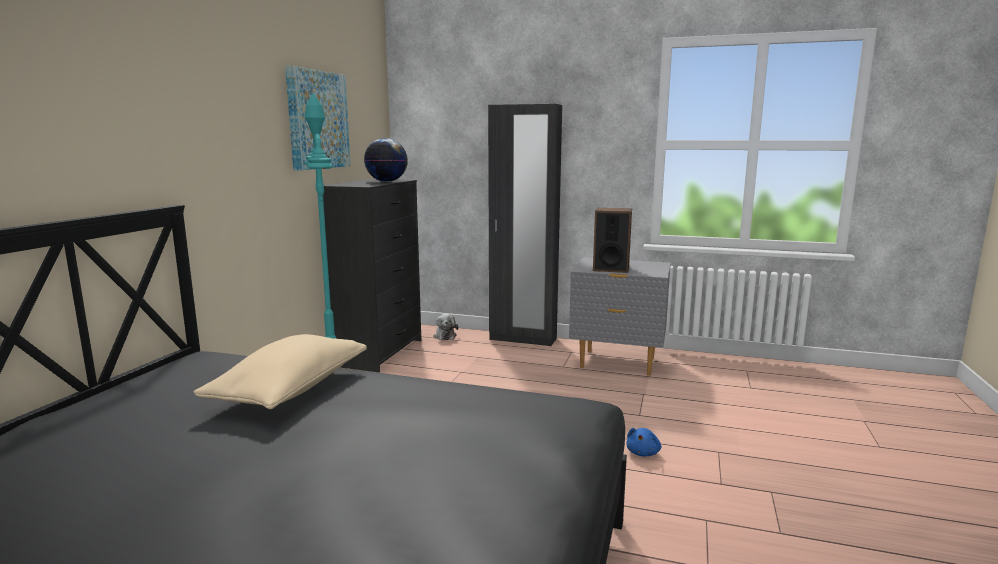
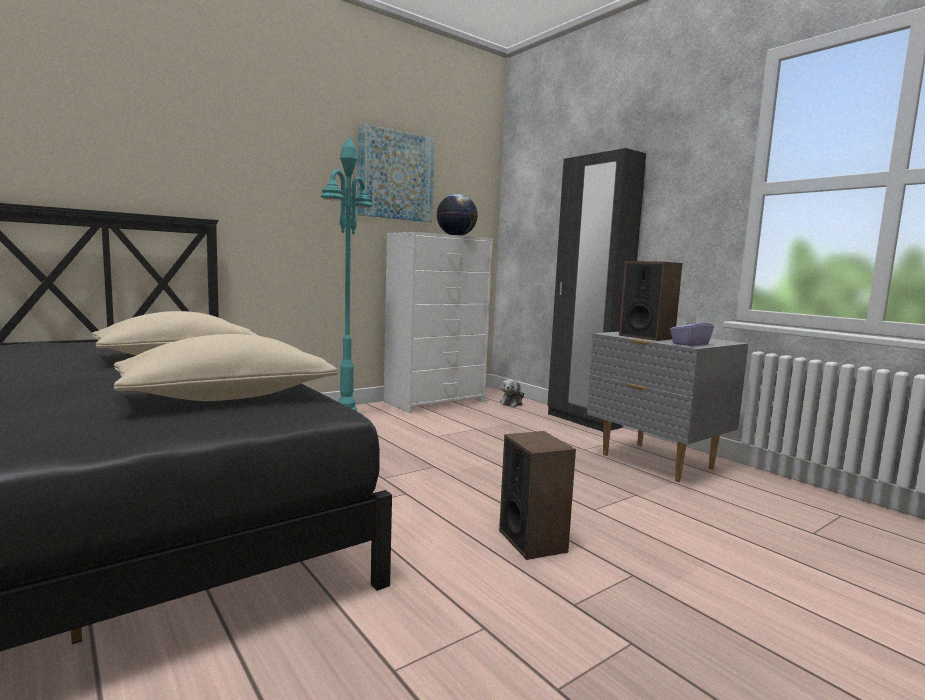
camera: 35 degrees right, 5 degrees down
(379, 352) = (435, 401): black dresser -> white dresser
(496, 420) = (228, 397): none -> beige pillow
(643, 453) = (532, 541): blue plush toy -> speaker
(652, 273) = (689, 344): none -> purple tissue box

